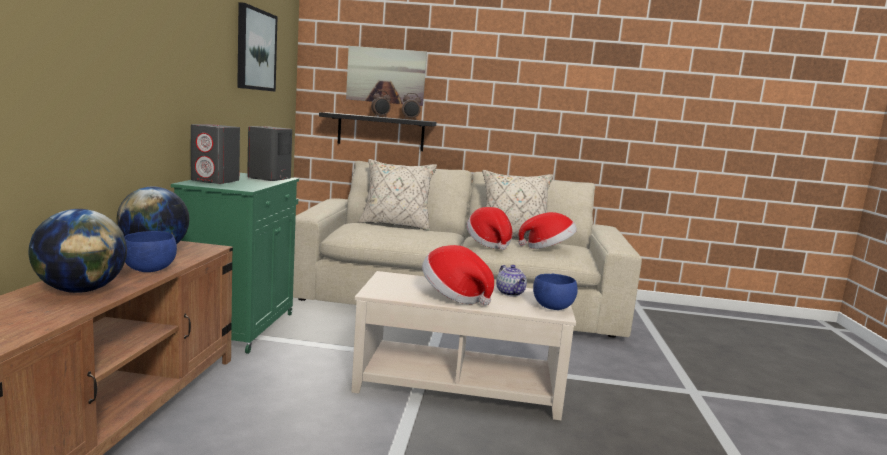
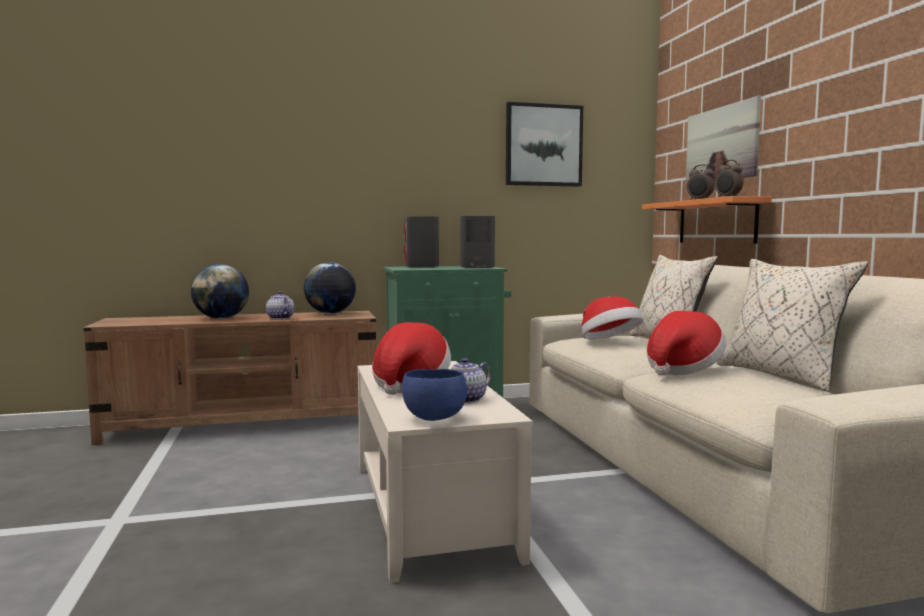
camera: 70 degrees right, 5 degrees down
(150, 270) = (279, 318): blue bowl -> teapot
(380, 132) = (716, 222): black shelf -> orange shelf
(547, 248) = (761, 391): hat -> hat (609, 342)

